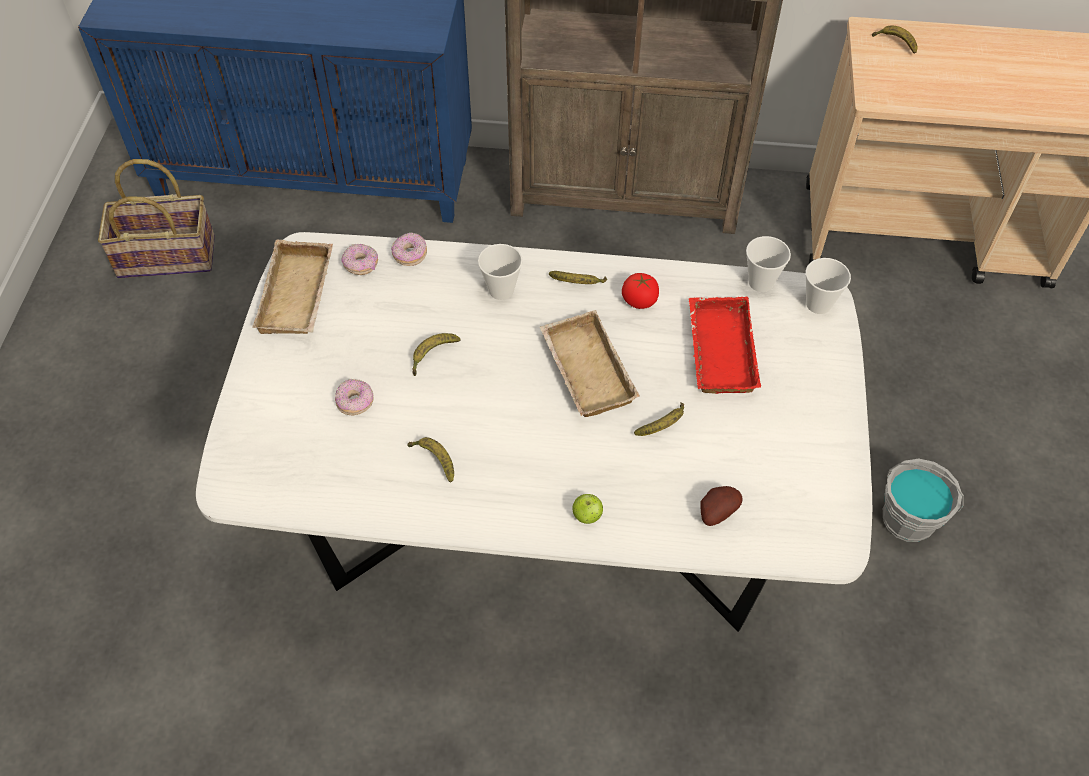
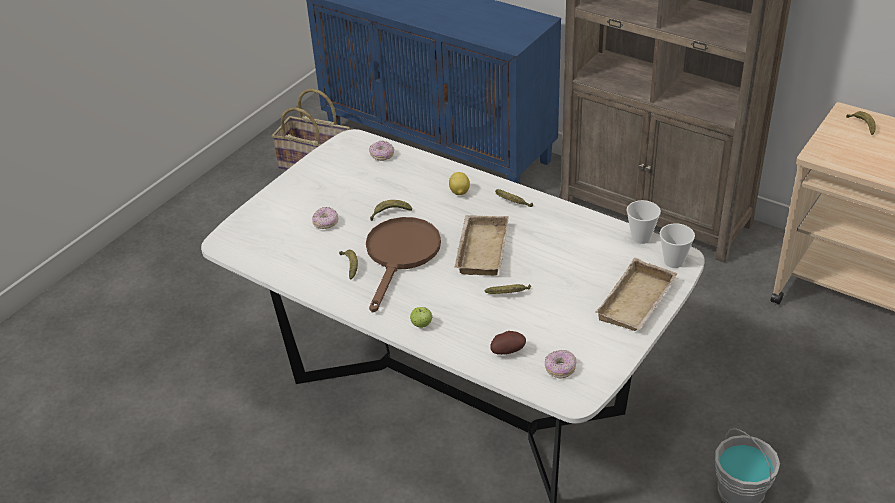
camera: 30 degrees right, 15 degrees down
(299, 296) = (333, 161): beige tray -> beige tray (638, 303)
(410, 255) = (415, 158): donut -> donut (560, 369)
(490, 417) = (401, 256): none -> brown frying pan
(501, 290) = (459, 192): cup -> lemon
(639, 300) = (546, 223): tomato -> none
(718, 349) = (580, 265): red tray -> none

